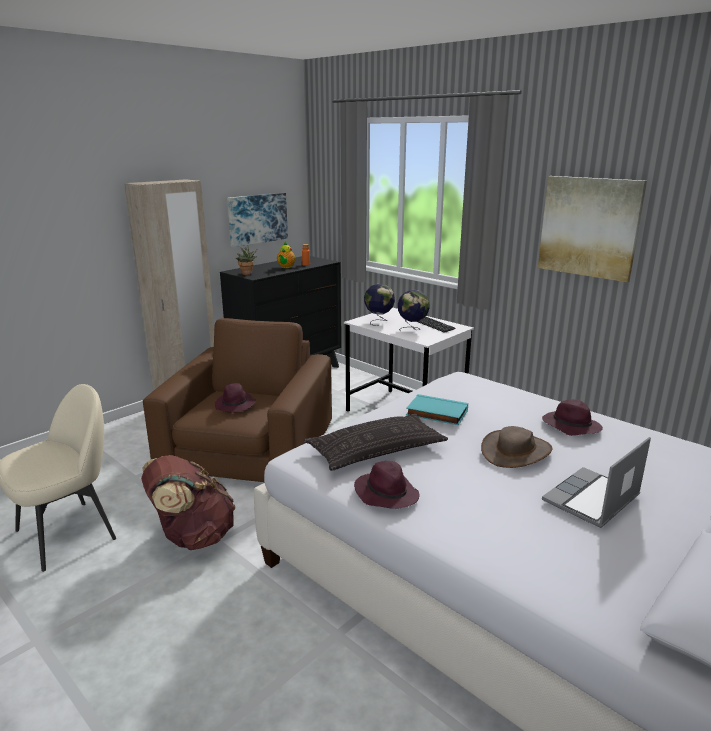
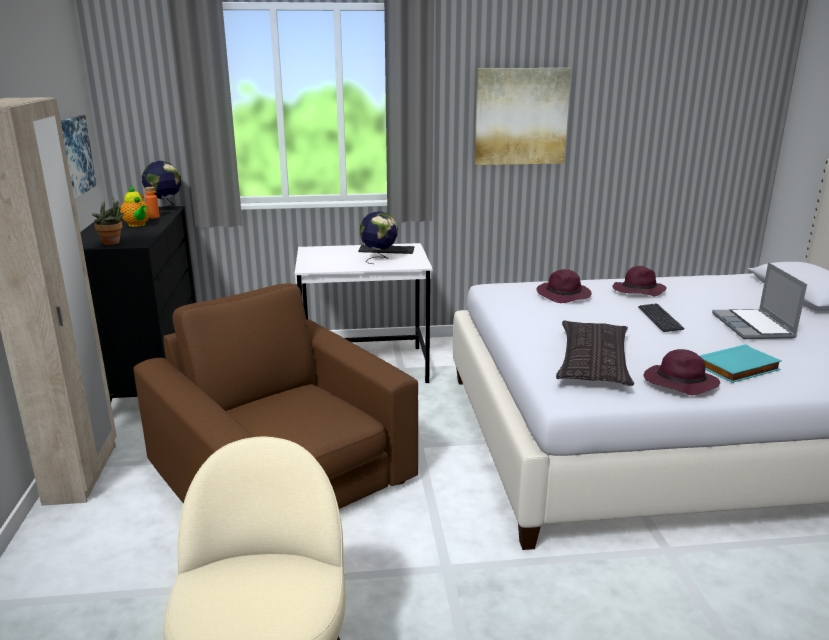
camera: 50 degrees left, 0 degrees up
(192, 537) = (416, 583): brown backpack -> none
(235, 405) = (300, 411): purple hat -> purple hat (564, 295)
(379, 322) = (329, 262): globe -> globe (165, 208)
(436, 413) = (558, 318): turquoise book -> turquoise book (738, 368)
(516, 451) = (660, 319): brown hat -> keyboard

